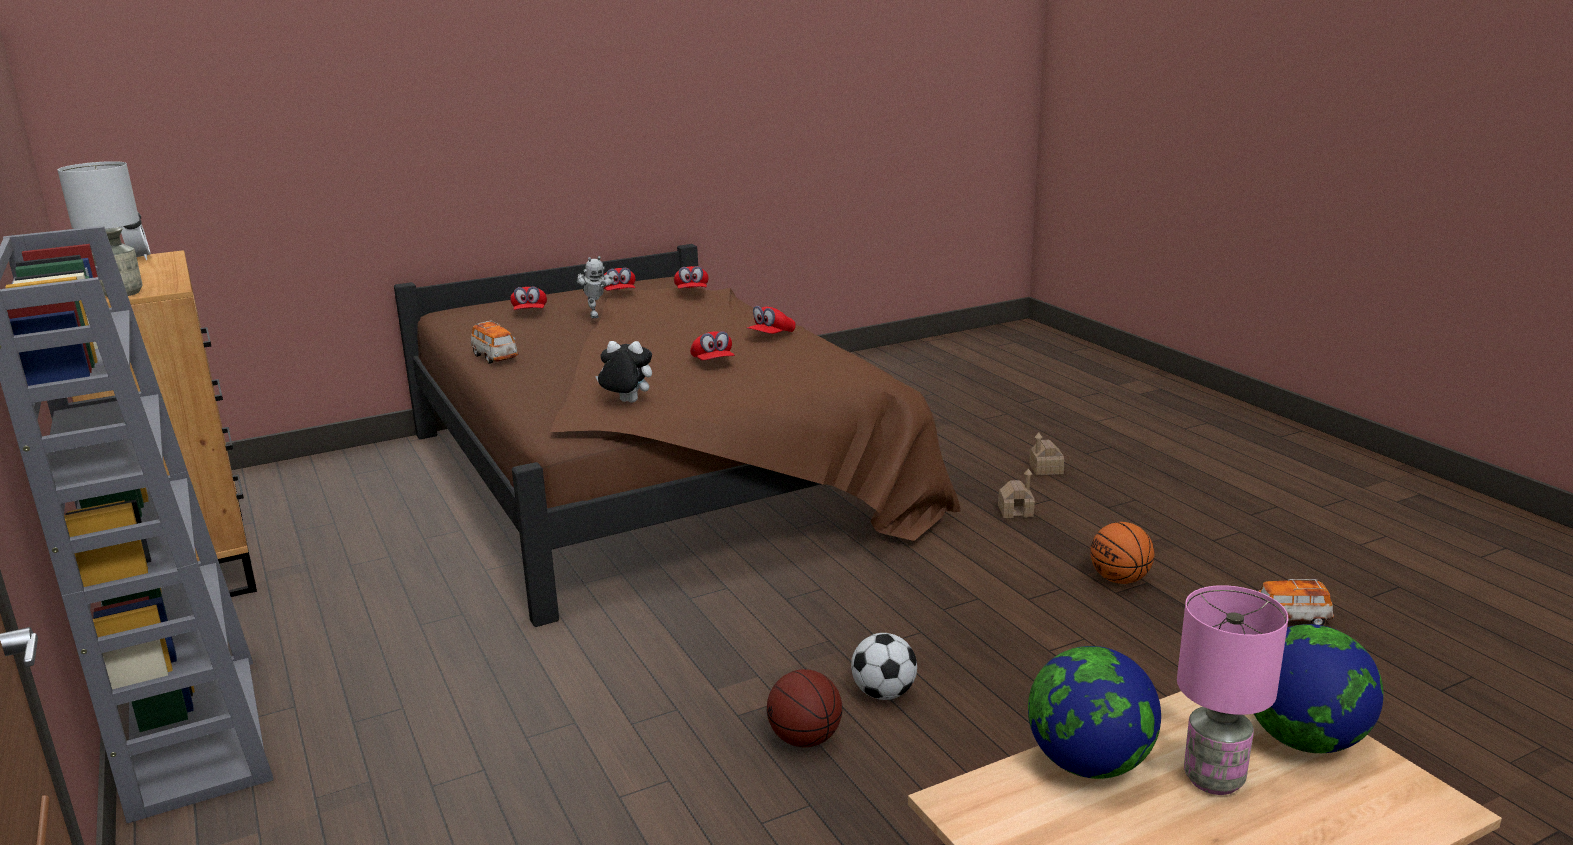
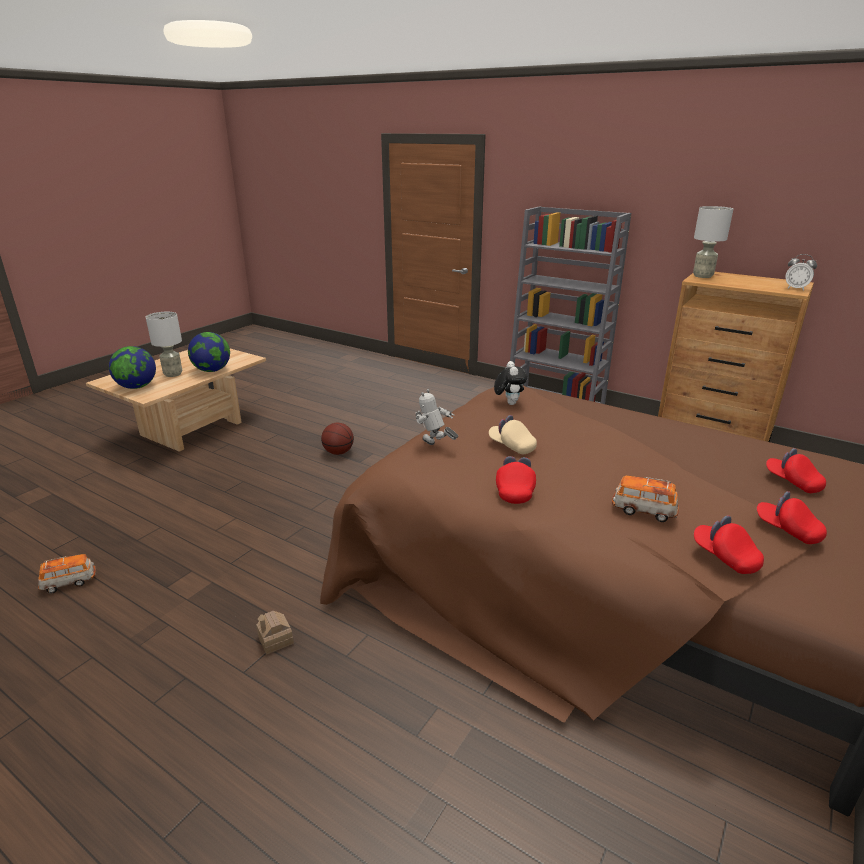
camera: 150 degrees right, 5 degrees up
(495, 357) = (677, 426): toy car -> toy car (643, 511)
(595, 314) = (721, 484): toy robot -> toy robot (434, 447)
(626, 402) = (509, 403): plush toy -> plush toy turned 75 degrees counterclockwise
(713, 362) = (512, 446): red cap -> beige cap
(884, 693) = (315, 476): football -> none
(1046, 469) = (253, 733): toy house -> none
(1120, 579) = (186, 583): basketball -> none
(1214, 778) = (173, 374): pink table lamp -> grey table lamp

